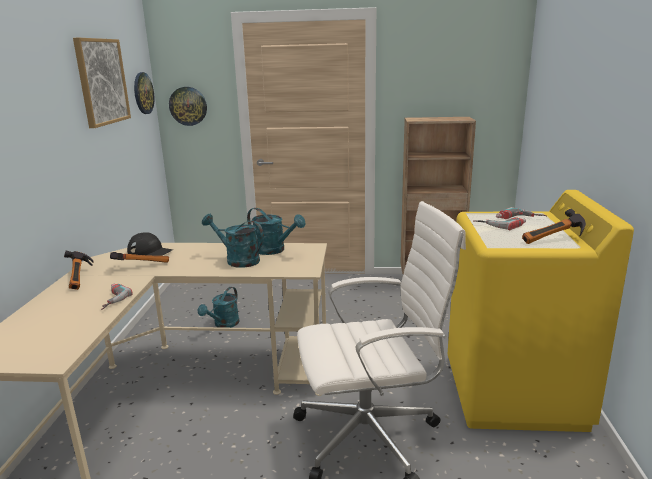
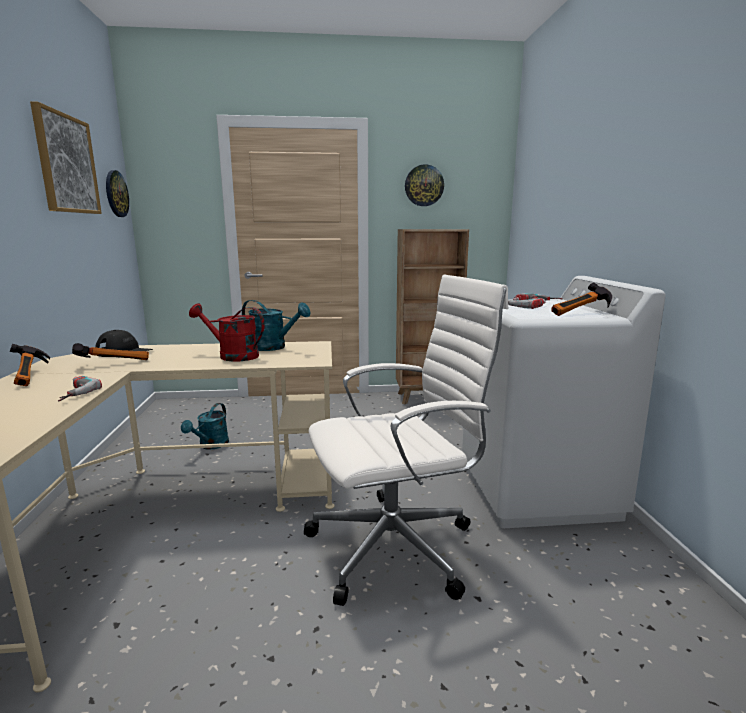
camera: 10 degrees left, 5 degrees down
(188, 106) = (168, 214): wall clock -> wall clock (424, 185)
(237, 260) = (232, 356): turquoise watering can -> red watering can
(514, 393) = (537, 490): yellow washing machine -> white washing machine

